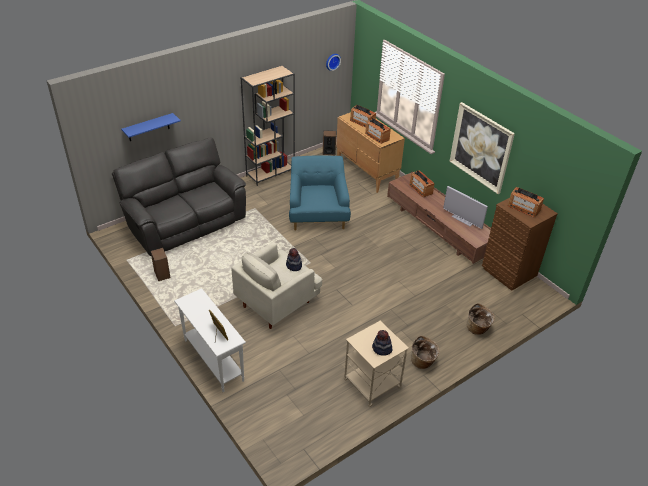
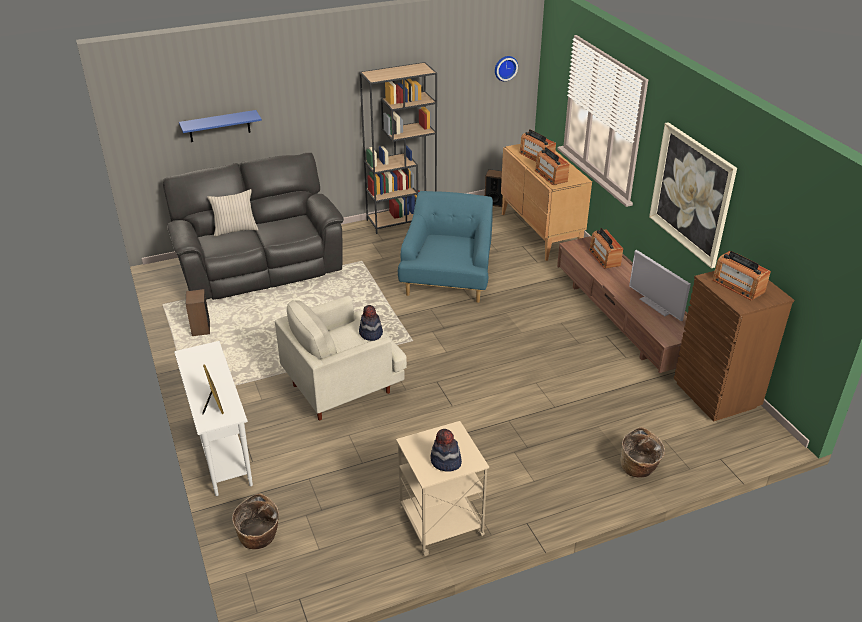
camera: 15 degrees right, 5 degrees down
(169, 200) = (235, 230): none -> beige pillow
(423, 362) = (532, 504): basket -> basket (259, 538)

